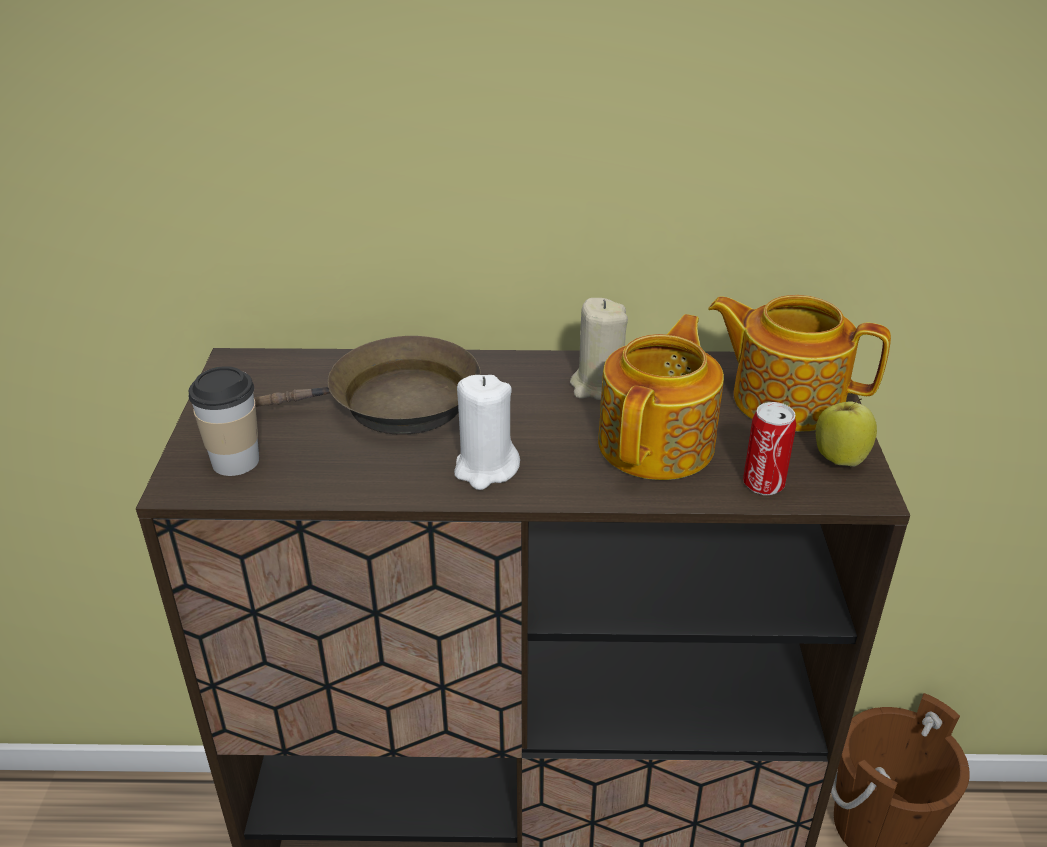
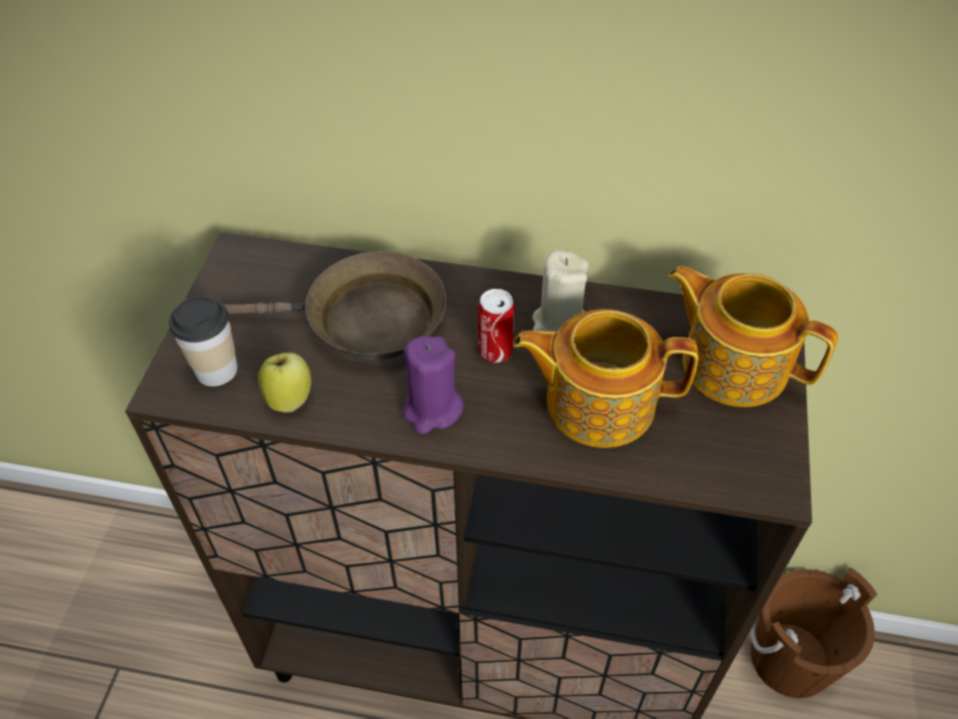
camera: 10 degrees right, 15 degrees up
(485, 468) = (432, 409): white candle -> purple candle
(658, 443) = (597, 401): teapot -> teapot turned 120 degrees counterclockwise
(763, 484) = (682, 464): can -> can (495, 351)
(839, 458) = (764, 444): apple -> apple (289, 399)

